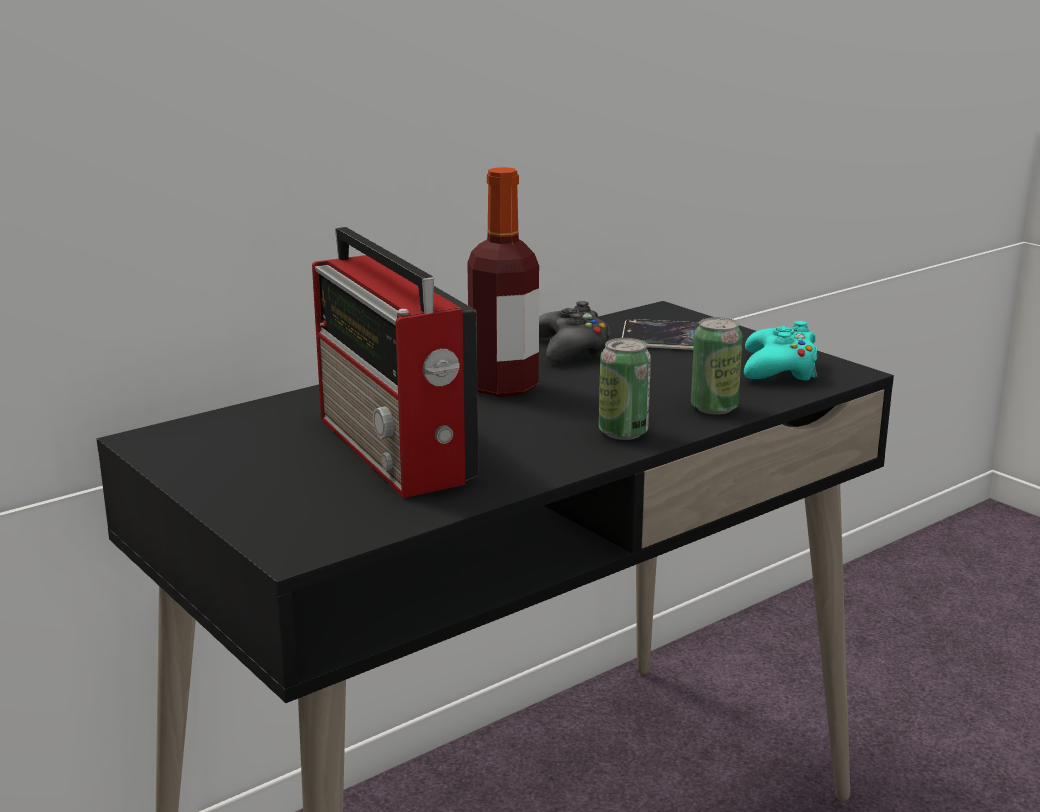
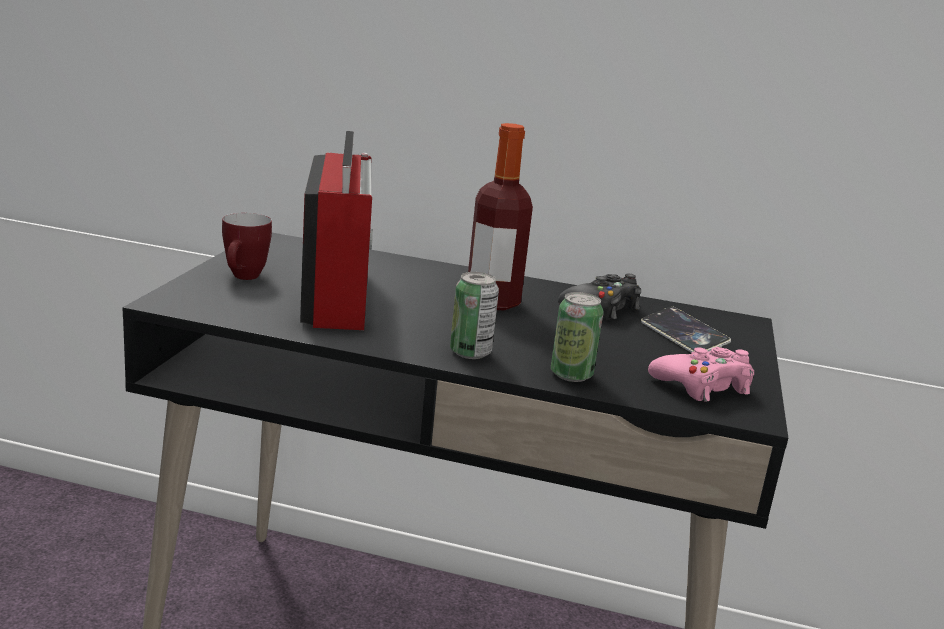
camera: 50 degrees right, 0 degrees up
(271, 487) = (244, 278): none -> mug
(395, 451) = (337, 295): radio -> radio turned 150 degrees clockwise
(779, 369) = (703, 385): turquoise game controller -> pink game controller

